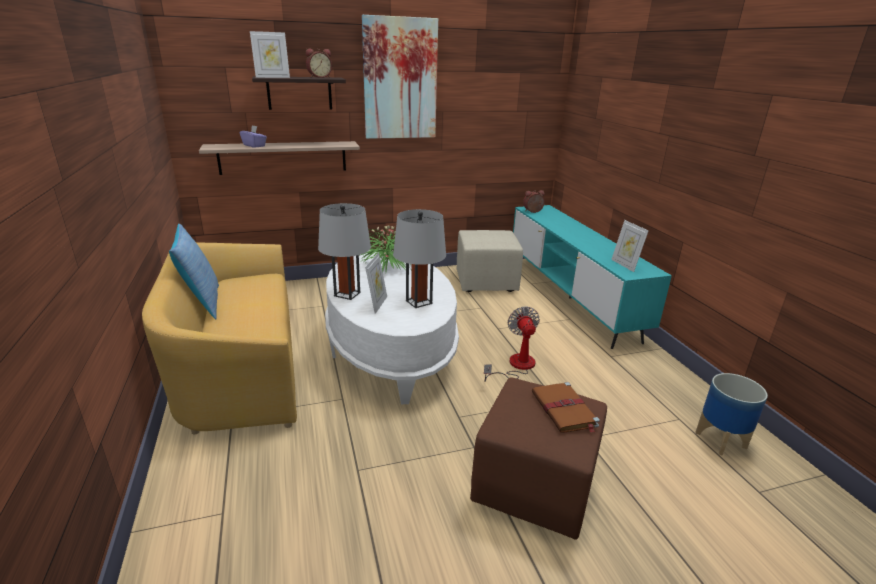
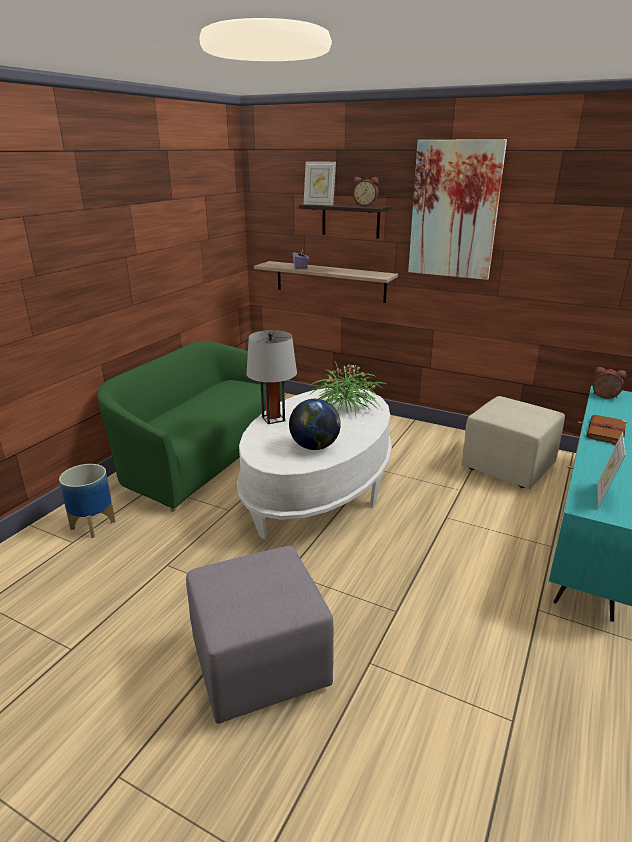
camera: 45 degrees right, 0 degrees up
(202, 303) = (190, 392): pillow -> none
(239, 367) = (201, 455): yellow sofa -> green sofa
(377, 304) = (279, 435): picture frame -> none
(419, 302) = (315, 446): grey table lamp -> globe
(516, 366) = (407, 560): fan -> none
(535, 487) = (258, 665): brown ottoman -> grey ottoman
(564, 410) = (274, 594): brown book -> brown book (606, 432)
(721, 440) = (530, 780): planter -> planter (92, 525)

